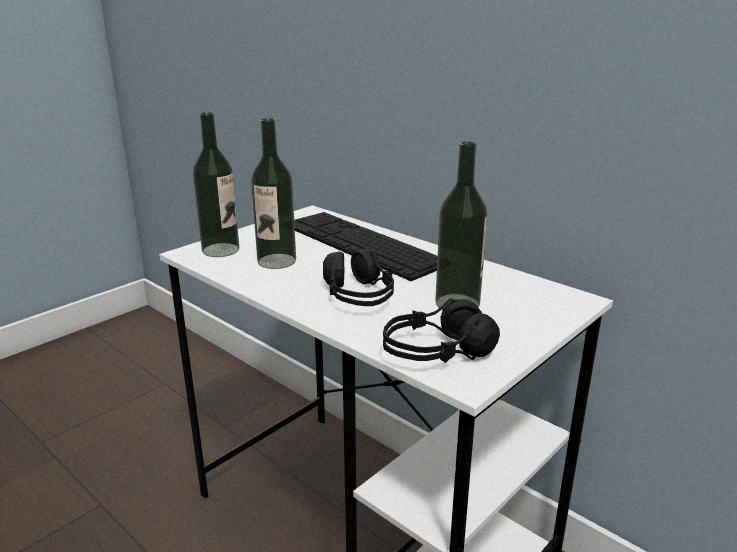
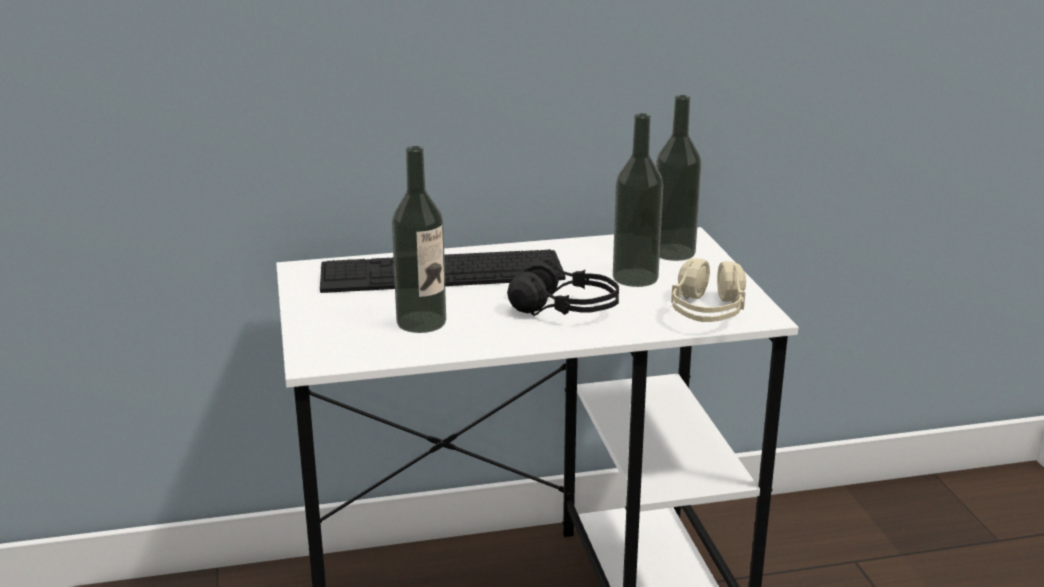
camera: 55 degrees left, 0 degrees up
(220, 250) = (338, 342): bottle -> bottle (673, 252)
(436, 352) = (707, 312): black headphones -> beige headphones

